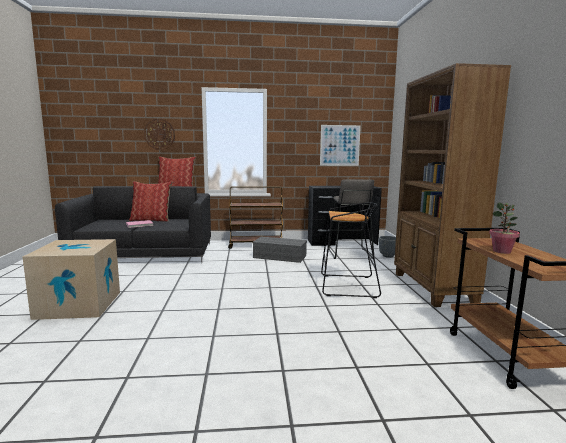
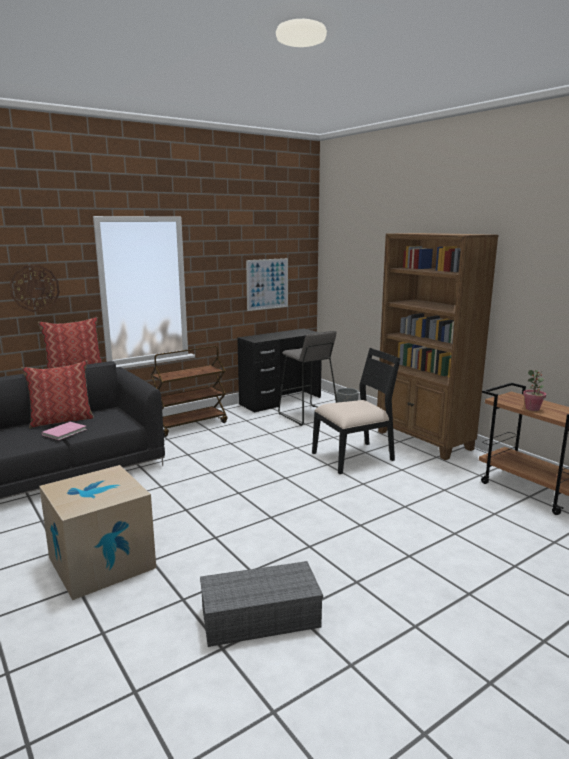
camera: 30 degrees left, 5 degrees up
(280, 256) = (242, 435): grey storage box -> grey storage box (261, 616)
(347, 286) = (354, 457): black stool -> black chair

